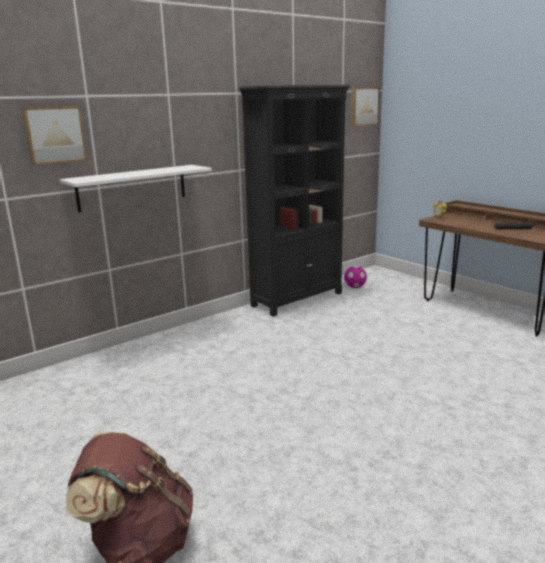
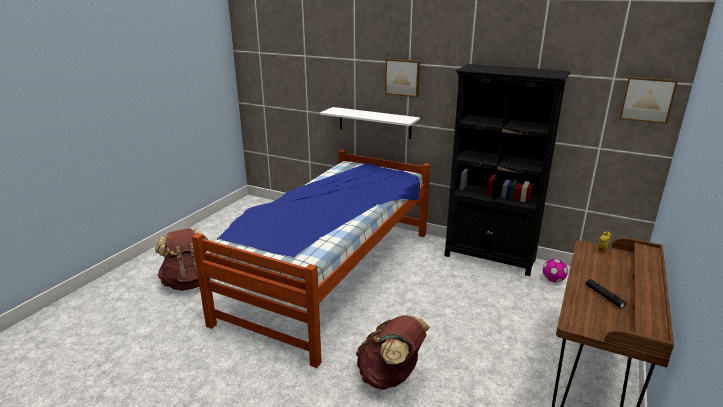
camera: 65 degrees right, 5 degrees up
(54, 134) = (333, 80): picture -> picture (403, 77)
(247, 388) = (331, 273): none -> bed
(474, 392) = (390, 376): none -> brown backpack

